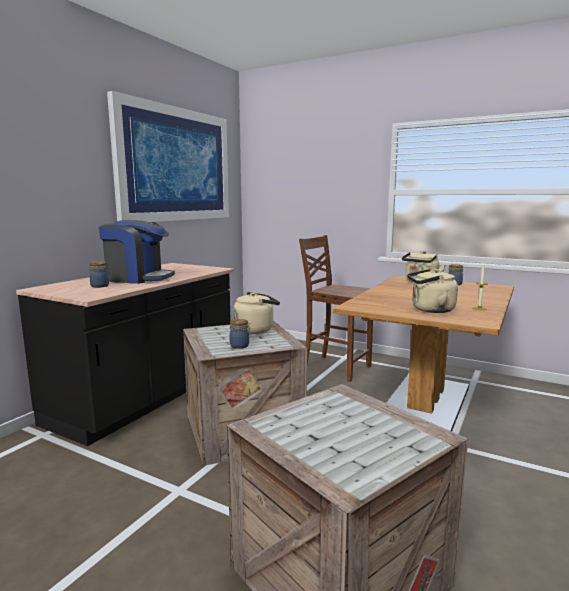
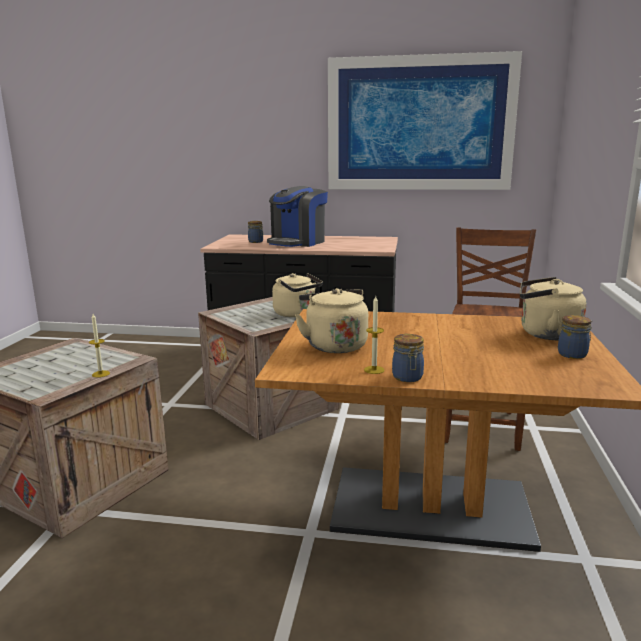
camera: 70 degrees right, 5 degrees up
(138, 278) = (297, 242): coffee machine -> coffee machine turned 45 degrees clockwise
(240, 346) = (241, 316): jar -> jar (407, 377)
(380, 408) = (101, 374): none -> candle

